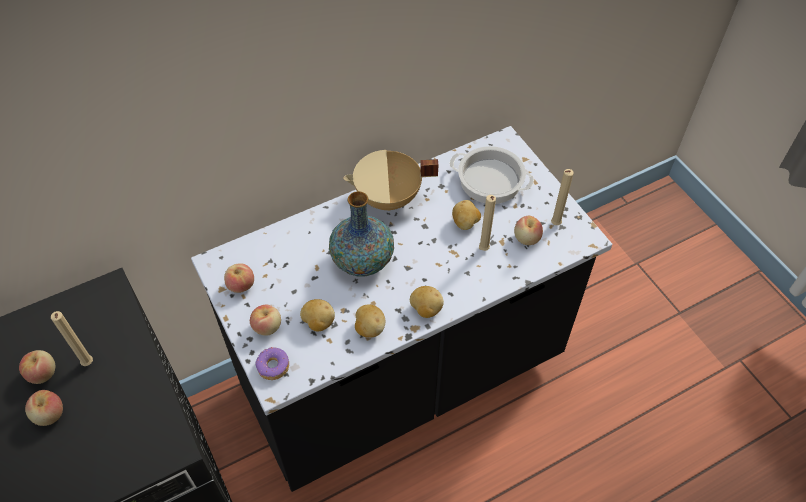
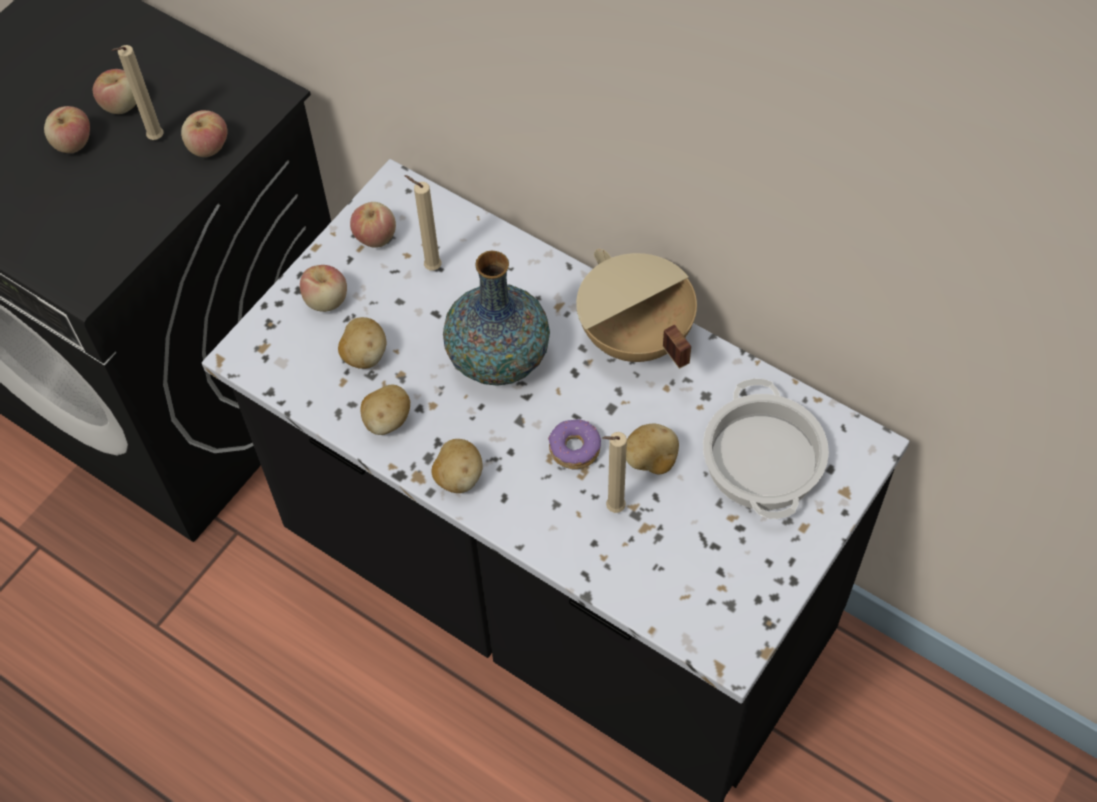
camera: 65 degrees right, 5 degrees up
(273, 367) = (269, 338): donut -> donut (574, 449)
(526, 238) = (673, 561): apple -> apple (208, 147)
(554, 225) = (727, 592): beige candle -> beige candle (430, 267)

